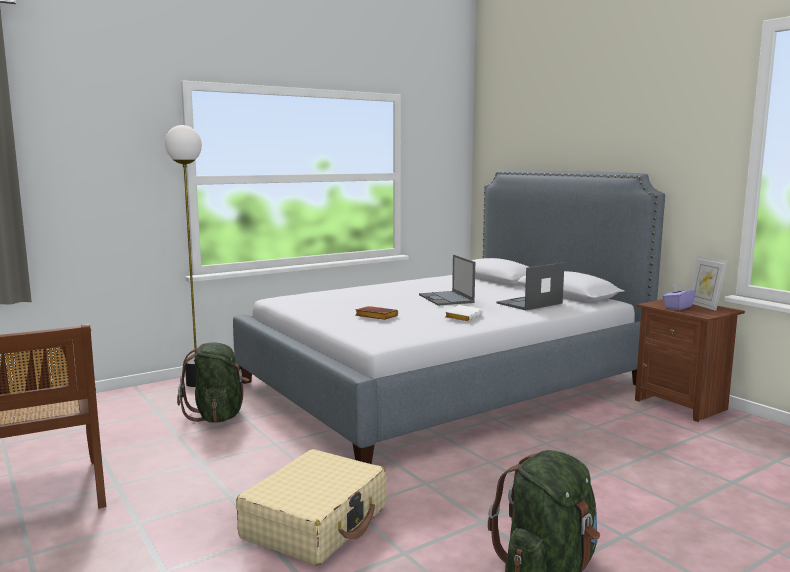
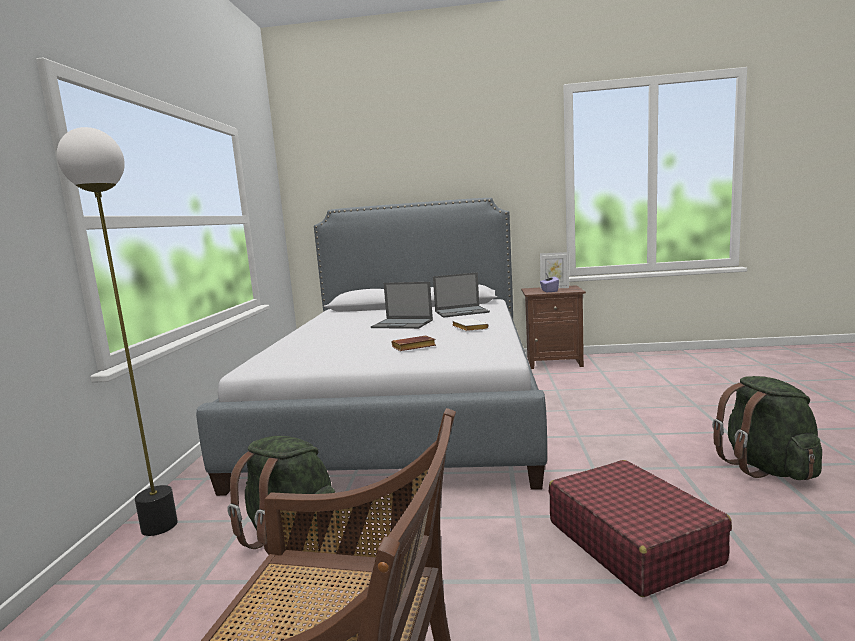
camera: 50 degrees left, 0 degrees up
(316, 522) = (632, 541): beige suitcase -> red suitcase
(529, 303) = (462, 312): laptop -> laptop turned 105 degrees counterclockwise

